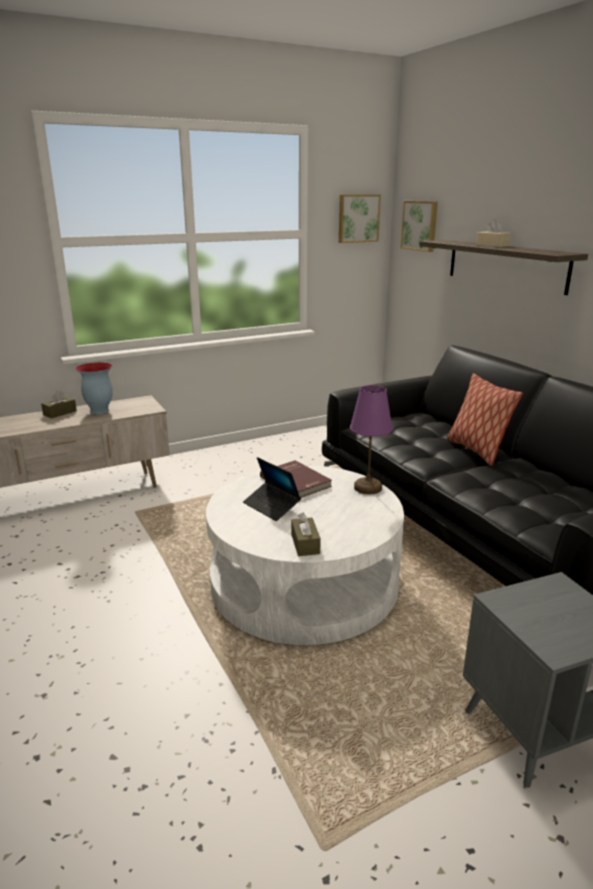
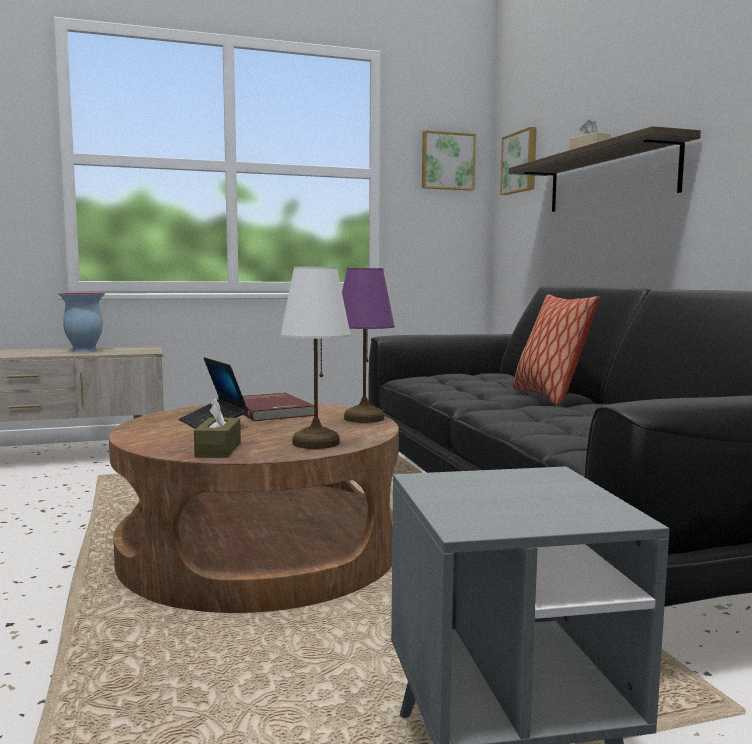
camera: 10 degrees right, 15 degrees down
(60, 413) = (37, 350): brown tissue box -> none
(304, 581) = (260, 550): white coffee table -> brown coffee table
(361, 528) = (316, 443): none -> white table lamp

